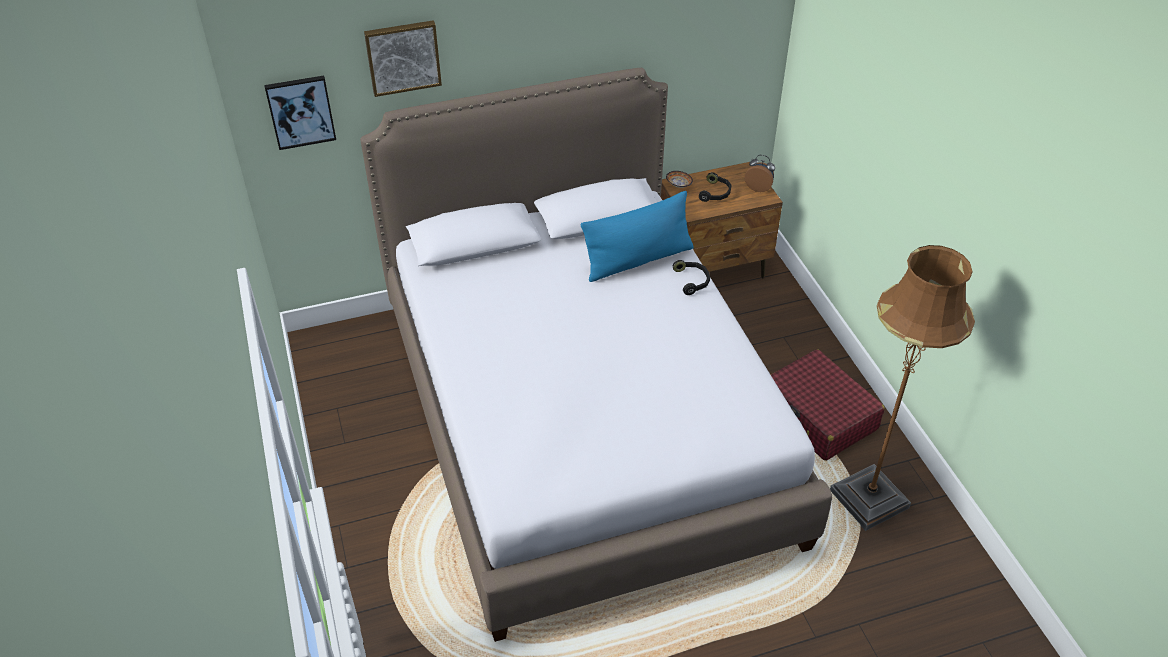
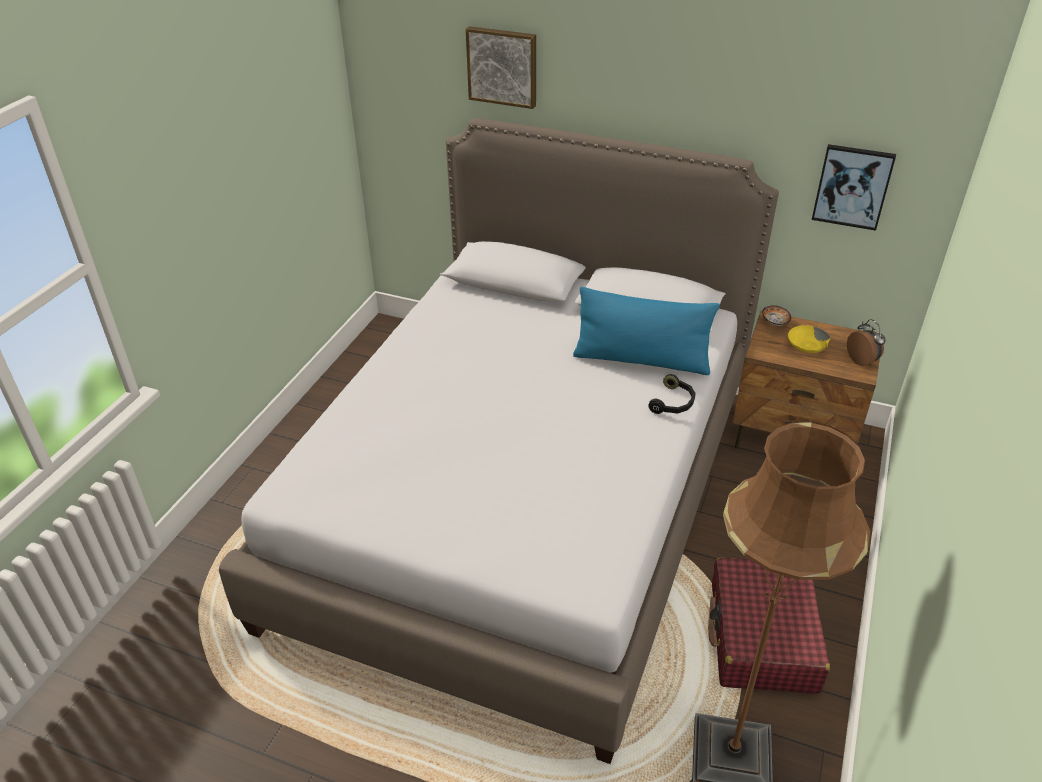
camera: 40 degrees right, 5 degrees down
(300, 111) = (406, 94): picture -> picture (852, 186)
(716, 193) = (807, 346): black headphones -> yellow bowl

